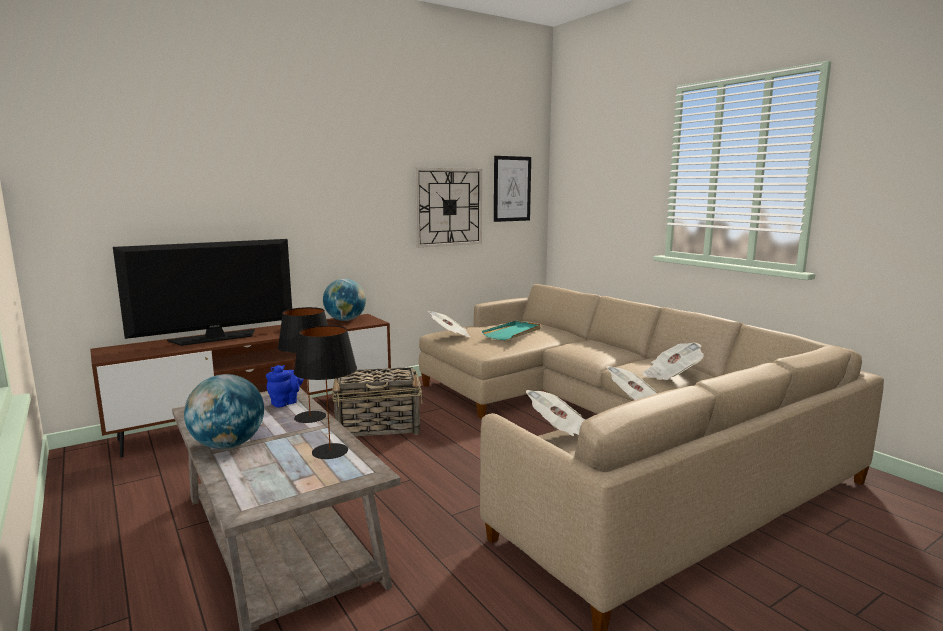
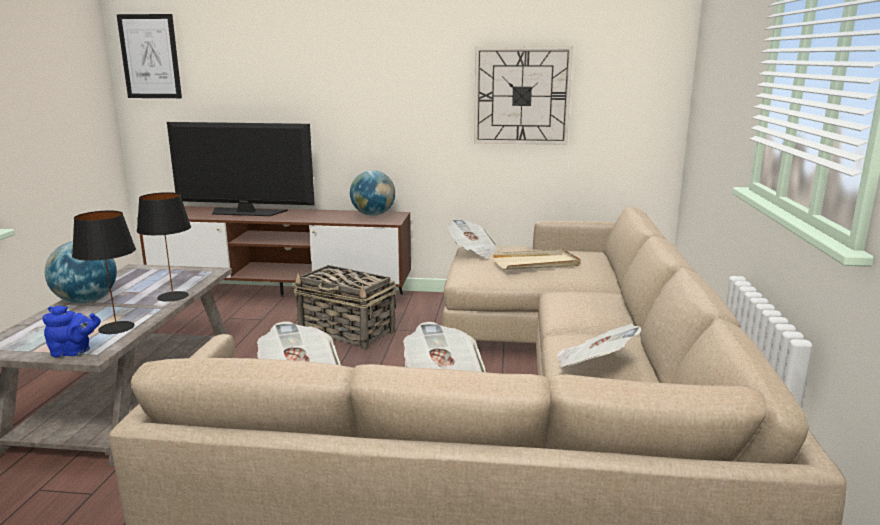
camera: 40 degrees right, 5 degrees up
(286, 402) = (189, 280): blue teapot -> blue teapot (74, 352)
(512, 189) = (624, 73): picture -> picture (150, 56)
(513, 333) = (536, 263): turquoise tray -> beige tray

